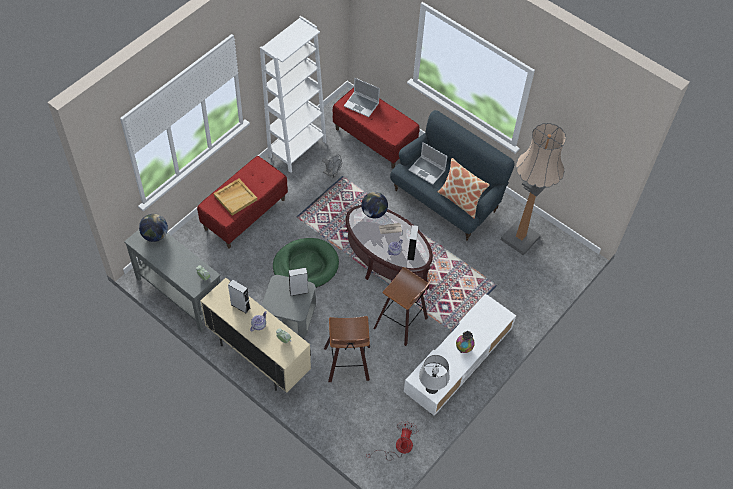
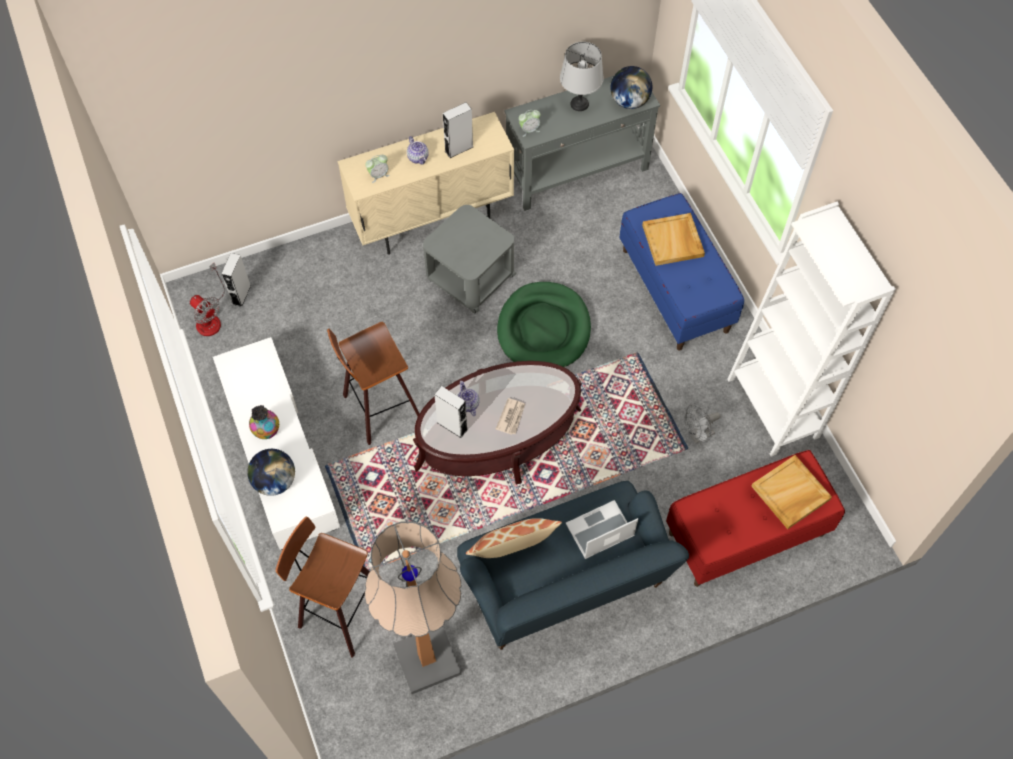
camera: 120 degrees right, 5 degrees up
(244, 214) = (675, 290): red bench -> blue bench
(298, 291) = (470, 257): grey speaker -> grey speaker (241, 294)
(348, 365) = (357, 313): stool -> stool (339, 608)
(362, 105) = (790, 493): laptop -> beige tray
(374, 212) = (553, 409): globe -> globe (275, 481)
(432, 388) = (237, 362): grey table lamp -> grey table lamp (579, 103)

